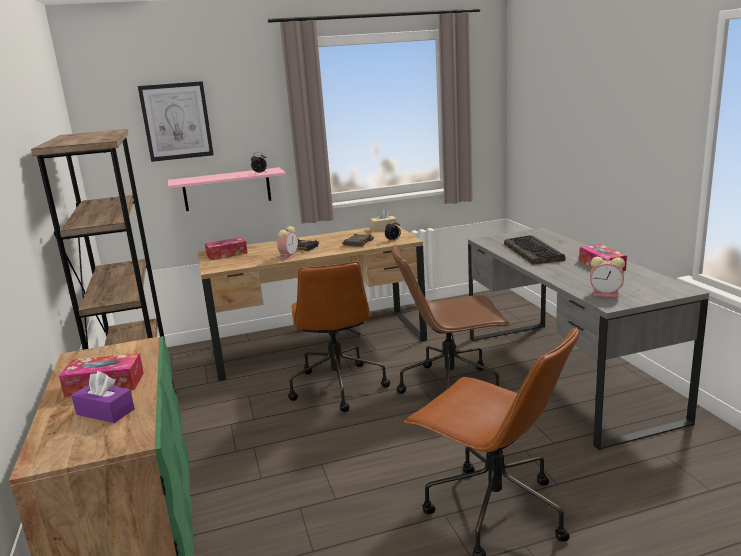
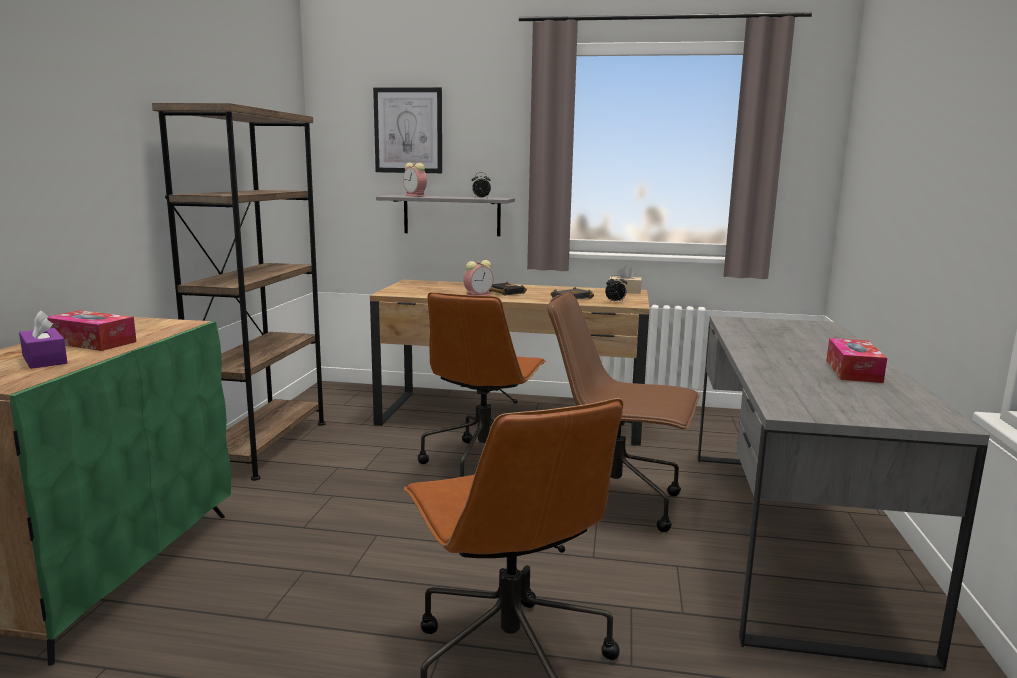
camera: 25 degrees right, 5 degrees down
(227, 189) = (452, 215): pink shelf -> grey shelf
(227, 254) = (424, 285): tissue box -> none
(534, 252) = (776, 341): keyboard -> none
(607, 294) = (803, 400): alarm clock -> alarm clock (416, 196)

